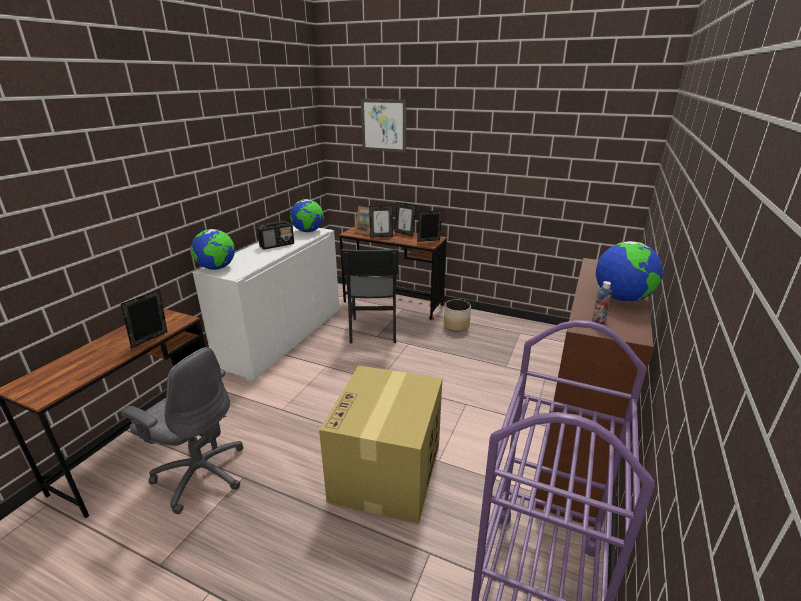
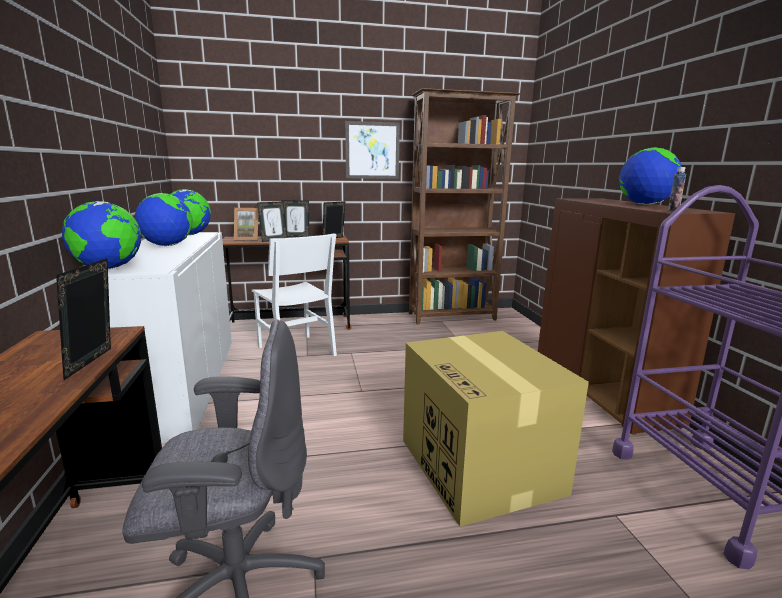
camera: 35 degrees left, 10 degrees down
(277, 245) = (167, 245): radio -> globe
(373, 329) = (296, 351): black chair -> white chair
(383, 125) = (256, 110): picture -> picture (372, 150)
(456, 325) = (379, 328): planter -> none
(536, 331) = (452, 317): none -> brown bookcase

